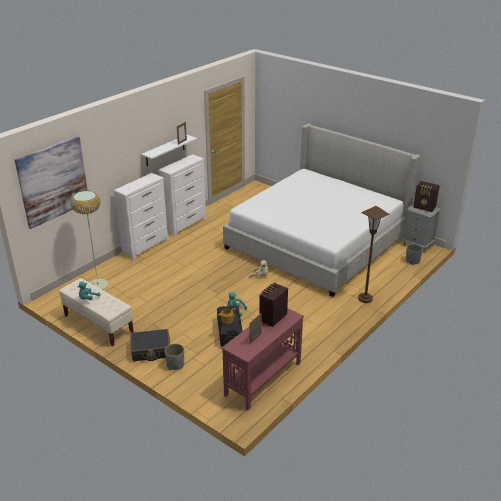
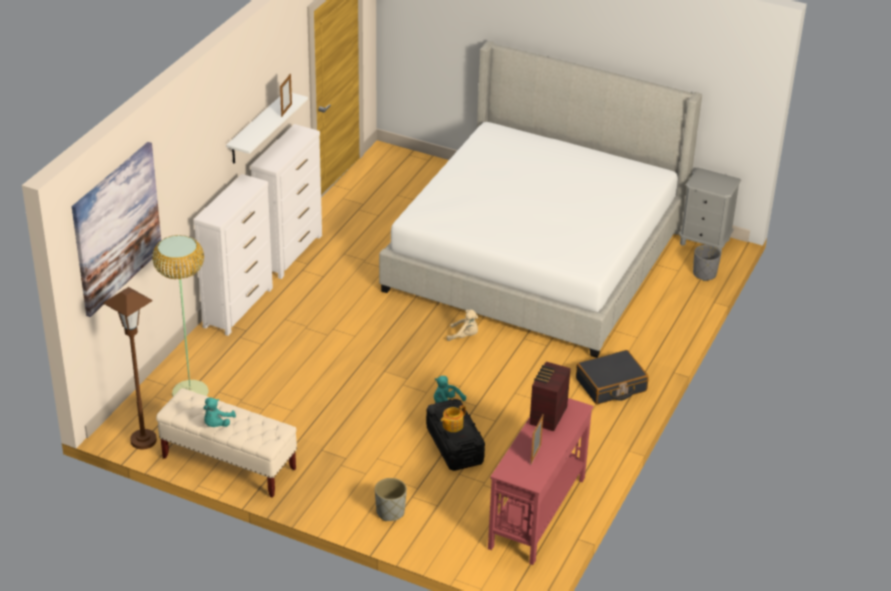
camera: 15 degrees left, 5 degrees up
(151, 350) = (339, 494): black suitcase -> black suitcase (611, 385)
(365, 298) = (649, 353): brown floor lamp -> brown floor lamp (143, 440)
(424, 207) = (714, 180): radio -> none

